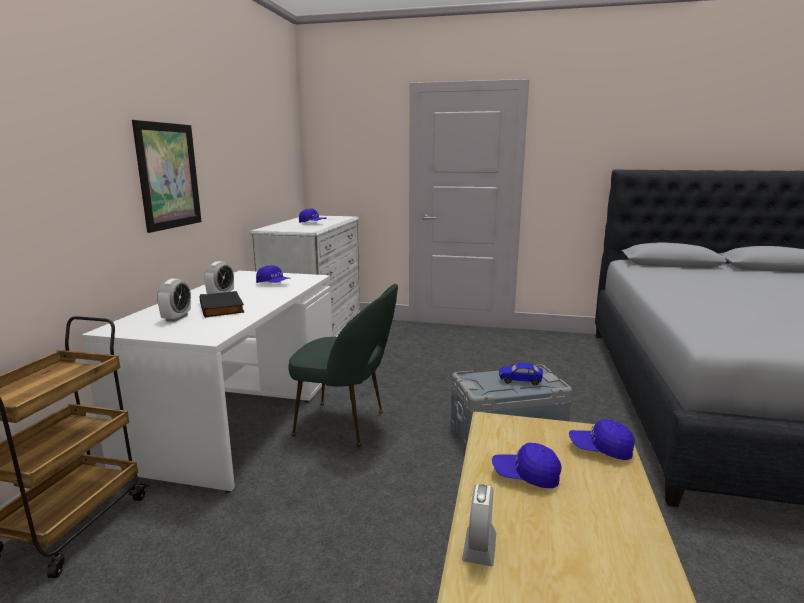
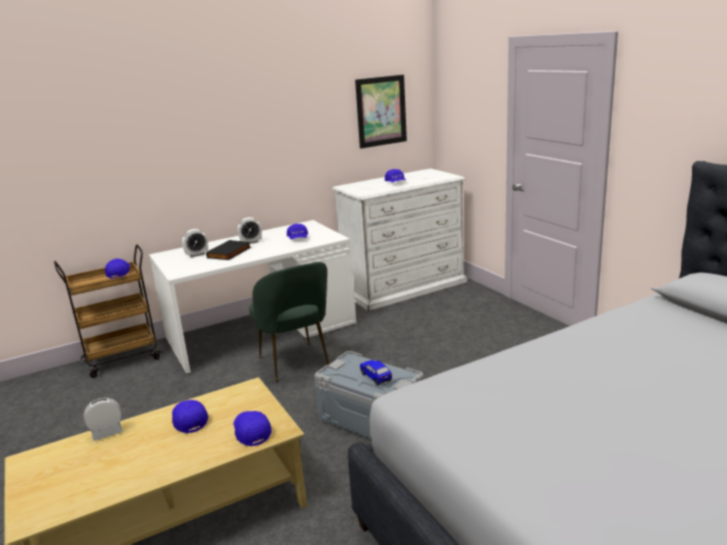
camera: 50 degrees right, 5 degrees up
(51, 372) = (119, 273): none -> blue cap
(168, 176) = (235, 151): picture -> picture (381, 111)

